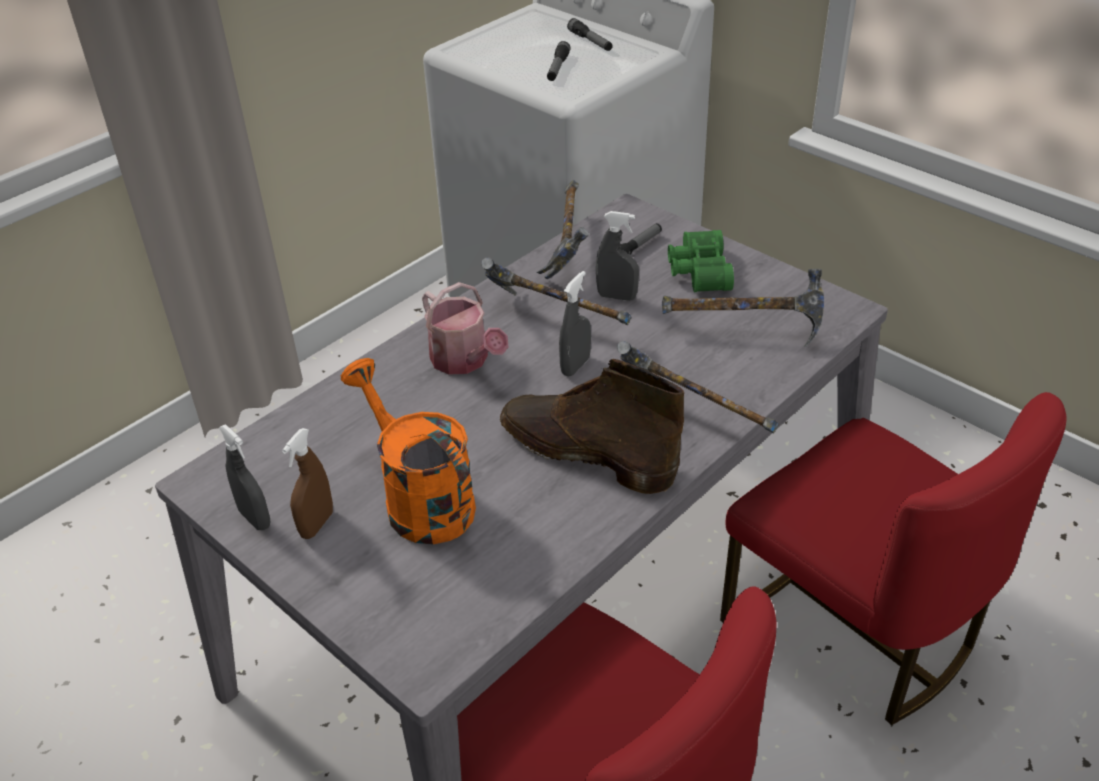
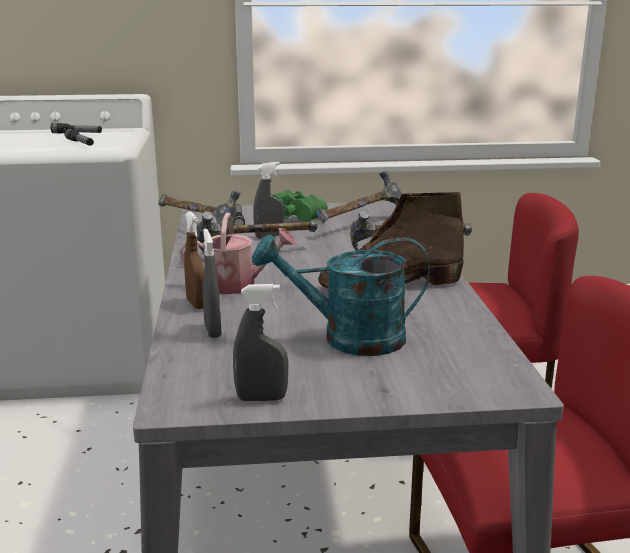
camera: 50 degrees left, 20 degrees down
(317, 524) = (311, 378): brown spray bottle -> brown spray bottle (196, 304)
(420, 499) = (348, 339): orange watering can -> turquoise watering can
(575, 366) = (308, 263): grey spray bottle -> grey spray bottle (212, 331)

